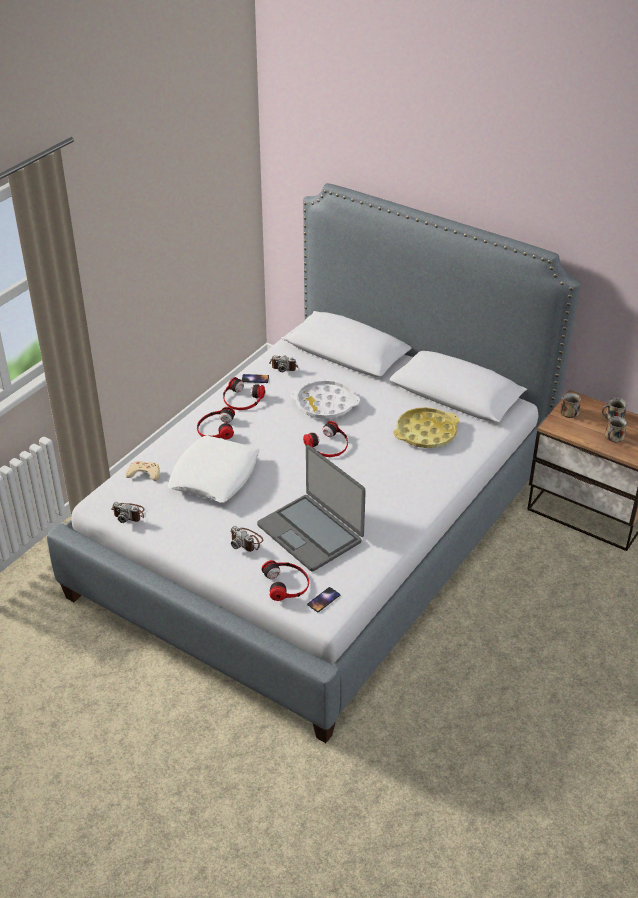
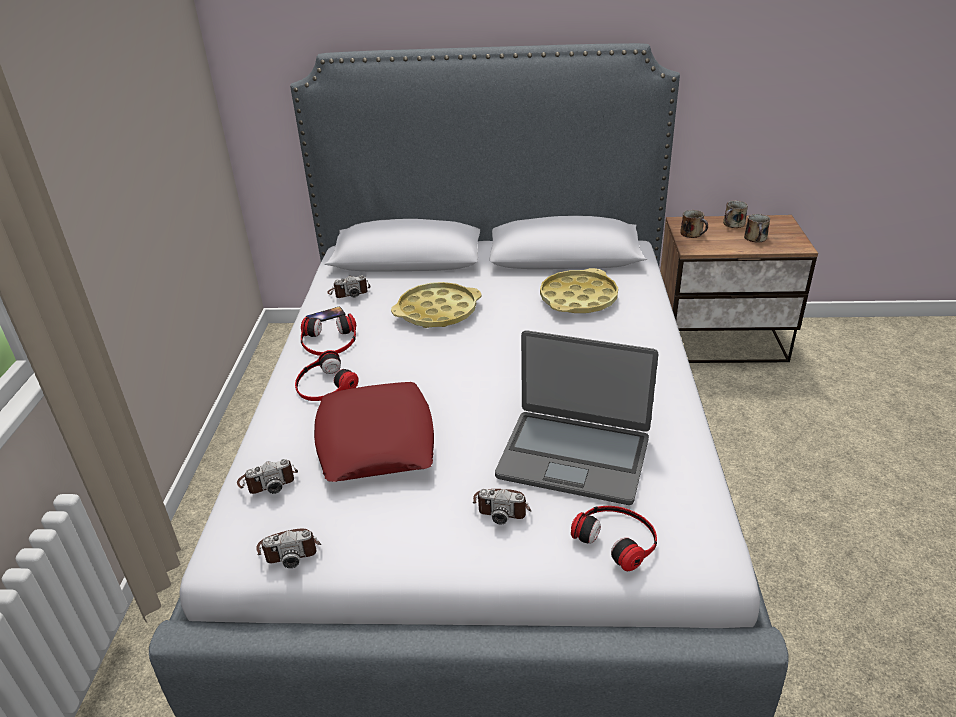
camera: 30 degrees left, 5 degrees down
(144, 473) = (268, 480): beige game controller -> camera
(214, 476) = (376, 441): white pillow -> red pillow
(323, 600) = (687, 536): phone -> none
(325, 404) = (437, 312): white tray -> yellow tray
(328, 445) = (486, 350): headphones -> none

